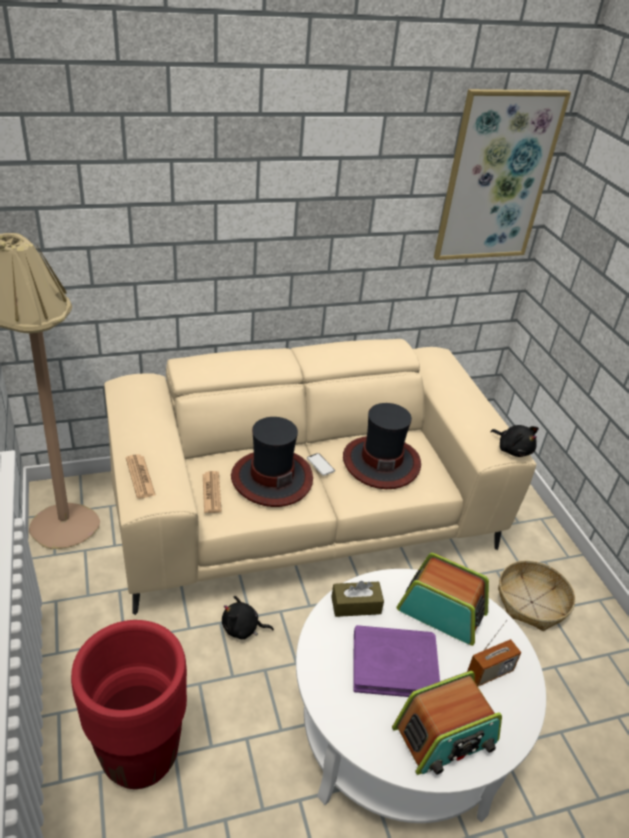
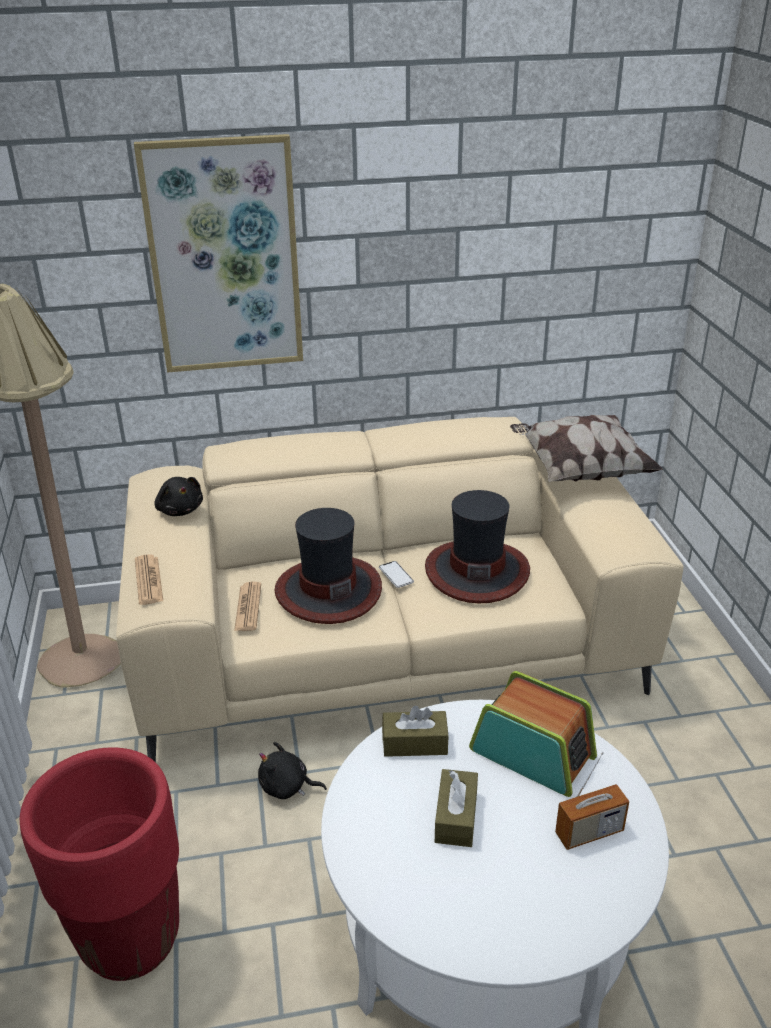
camera: 10 degrees right, 5 degrees down
(394, 664) = (456, 817): purple book -> brown tissue box
(445, 736) = (513, 911): radio -> none
(454, 384) = (580, 470): none -> pillow
(496, 177) = (621, 196): picture -> picture (224, 257)
(513, 449) = (650, 546): black plush toy -> black plush toy (180, 509)
(532, 602) = (691, 763): basket -> none

